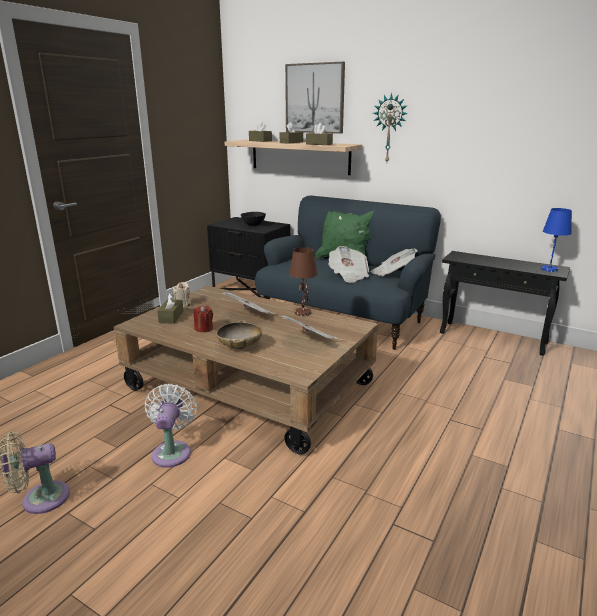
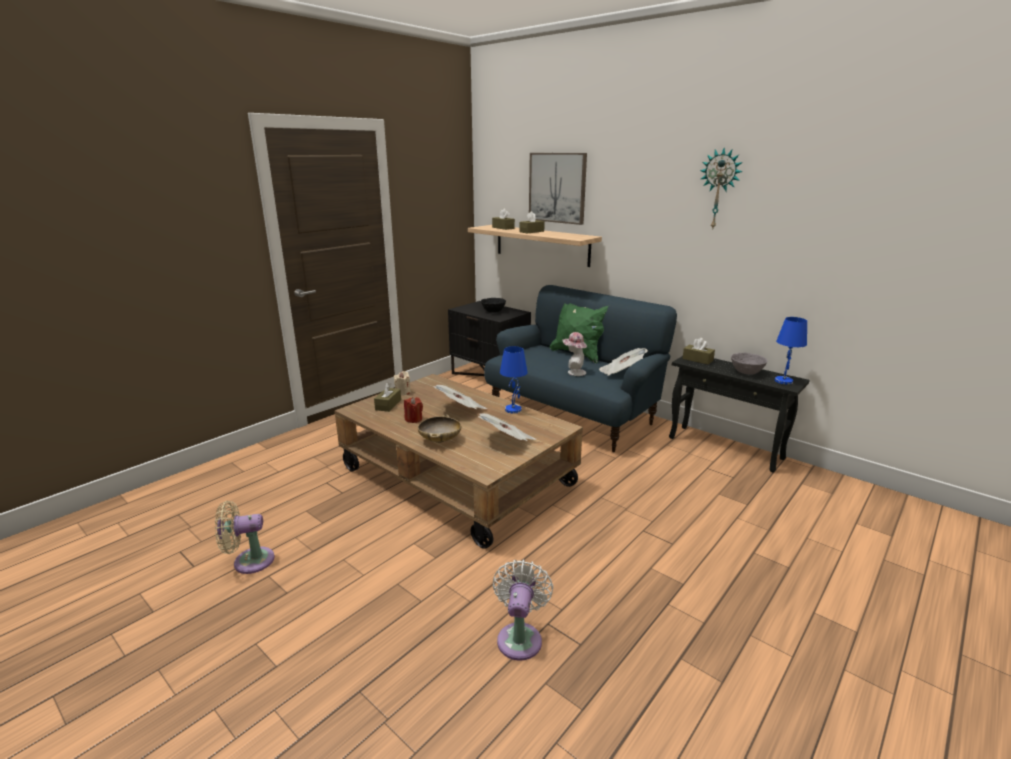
camera: 10 degrees right, 0 degrees up
(172, 451) = (369, 532): white fan -> white fan (520, 637)
(303, 312) = (513, 409): brown table lamp -> blue table lamp
(319, 144) = (556, 235): brown tissue box -> brown tissue box (697, 359)
(348, 275) = (574, 372): newspaper -> hat
(390, 129) = (629, 222): wall clock -> wall clock (719, 189)
(513, 264) = (746, 372): none -> grey bowl

